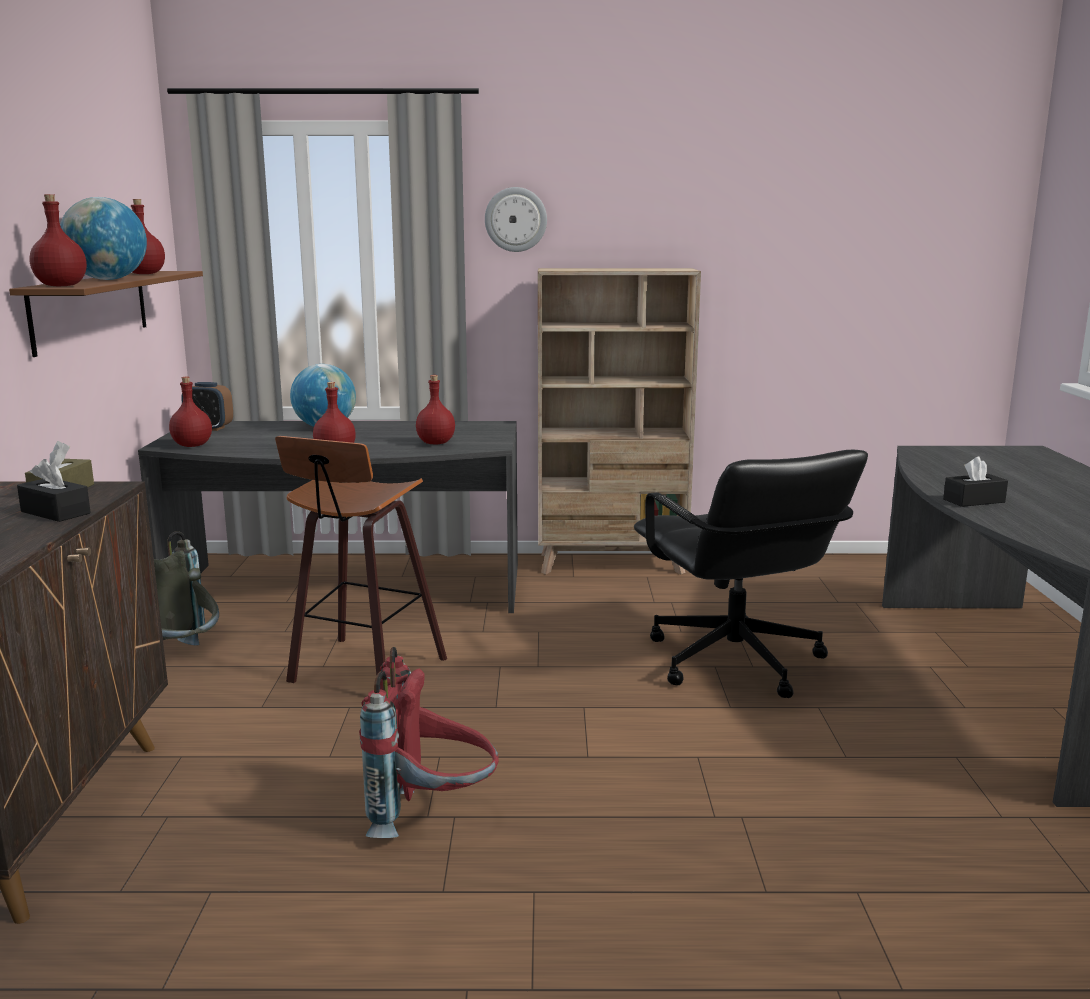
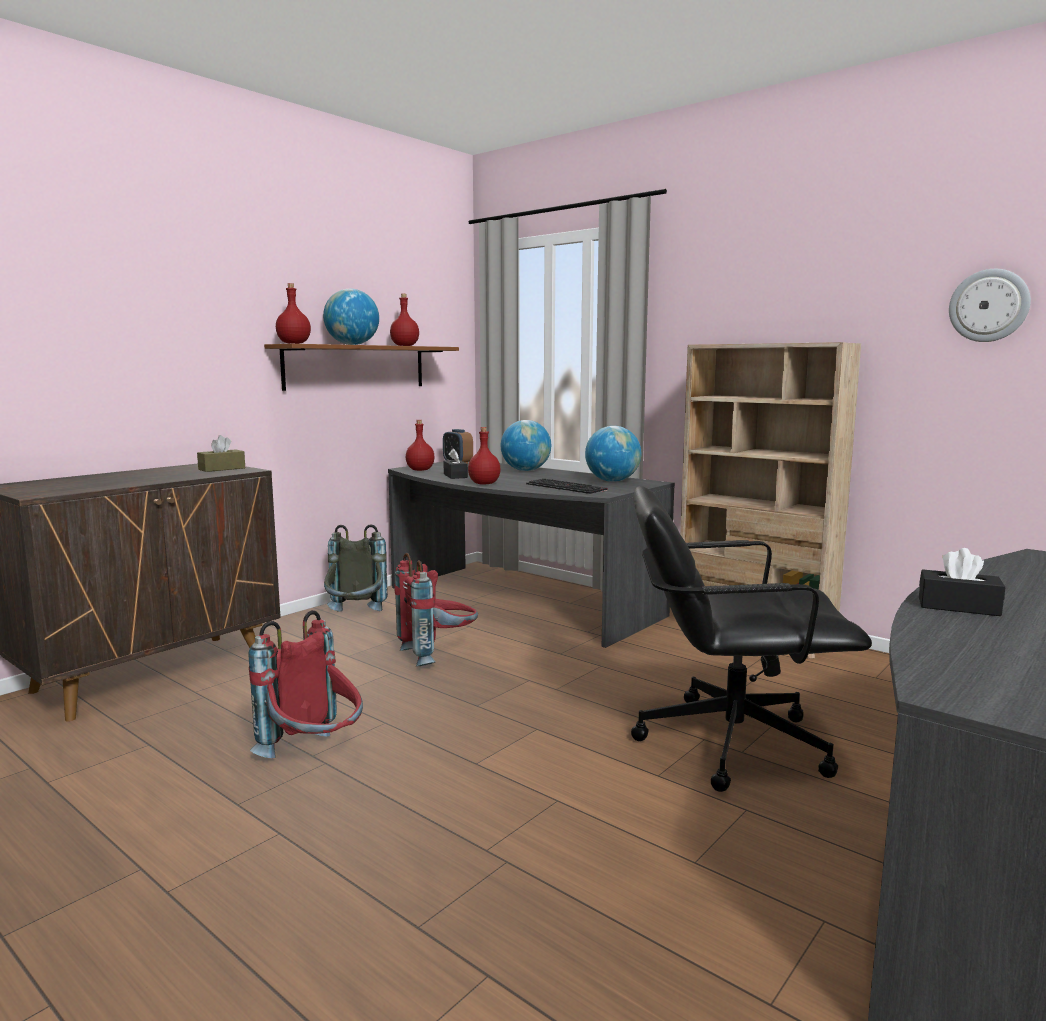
camera: 40 degrees right, 5 degrees down
(55, 512) = (183, 476): black tissue box -> black tissue box (455, 476)
(363, 671) = (438, 654): stool -> red backpack
(436, 443) = (567, 487): red bottle -> keyboard
(457, 428) = (612, 481): none -> globe
(515, 219) = (698, 302): wall clock -> wall clock (989, 305)
(734, 662) = (729, 742): black office chair -> black office chair turned 75 degrees clockwise

